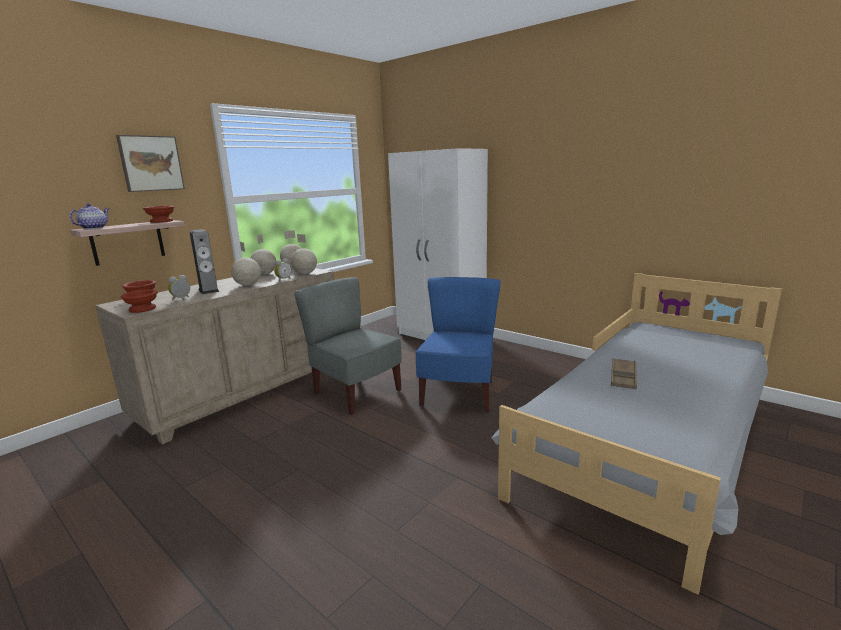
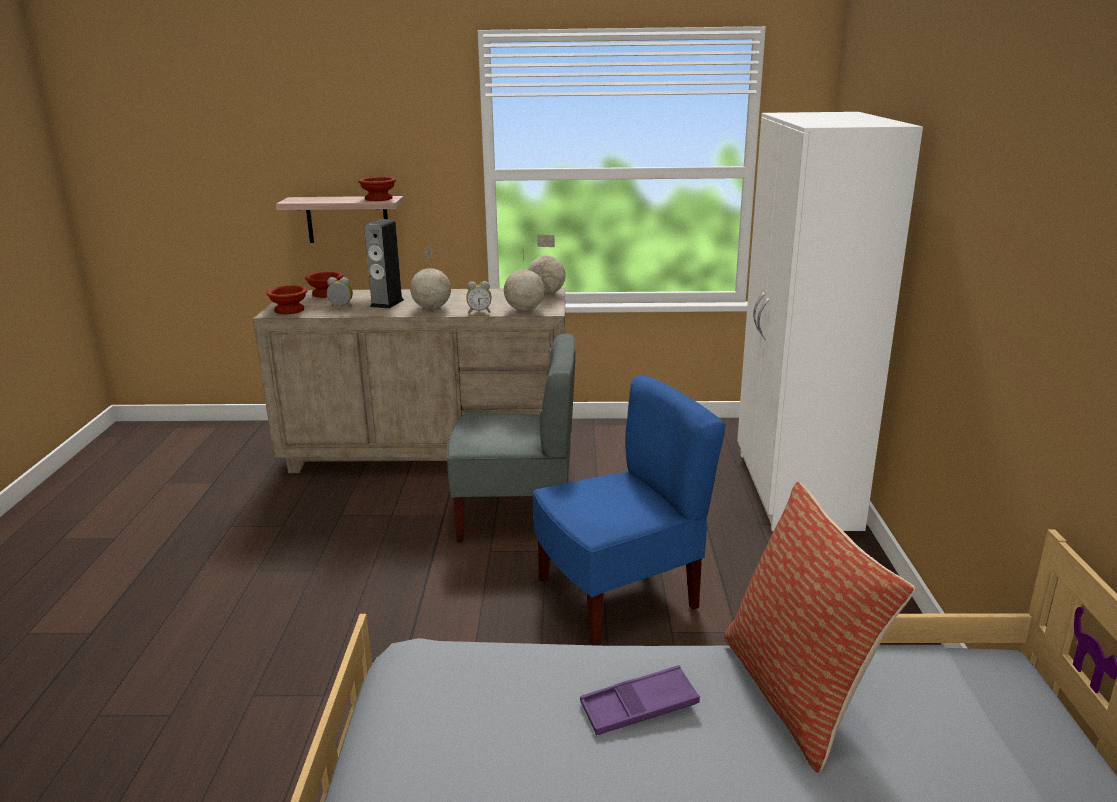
camera: 50 degrees right, 5 degrees up
(94, 228) = (301, 199): teapot -> none
(150, 163) = (385, 119): picture -> none
(264, 274) = (492, 295): globe -> none
(355, 393) = (516, 516): grey chair -> grey chair turned 90 degrees clockwise
(623, 377) = (639, 707): brown tray -> purple tray
(636, 352) = (797, 693): none -> pillow

